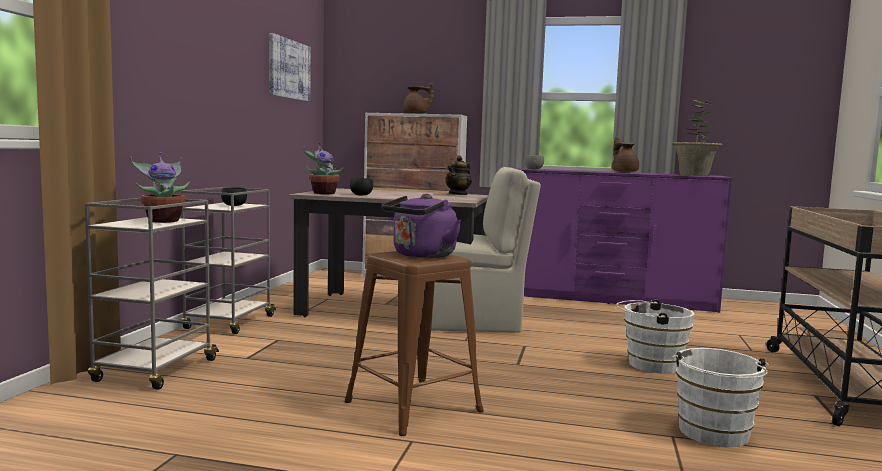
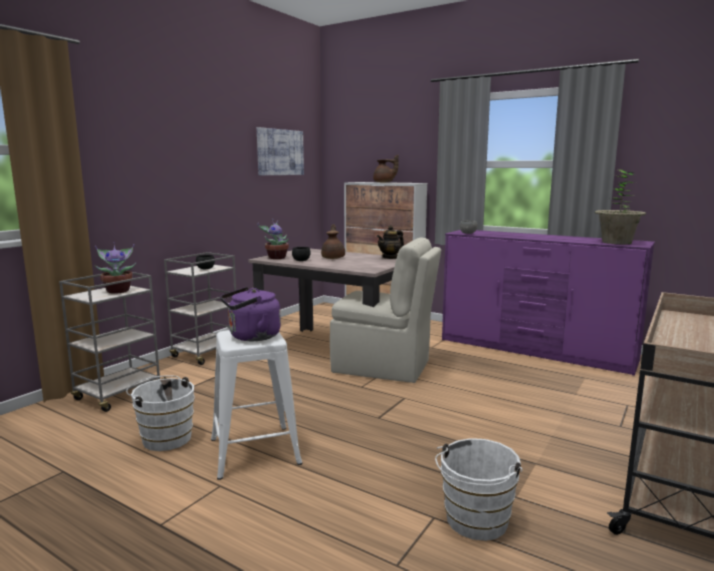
camera: 20 degrees right, 5 degrees up
(413, 406) = (255, 451): brown stool -> white stool
(624, 172) = (554, 236): brown teapot -> brown teapot (333, 258)
(649, 364) = (497, 431): white bucket -> white bucket (165, 437)

